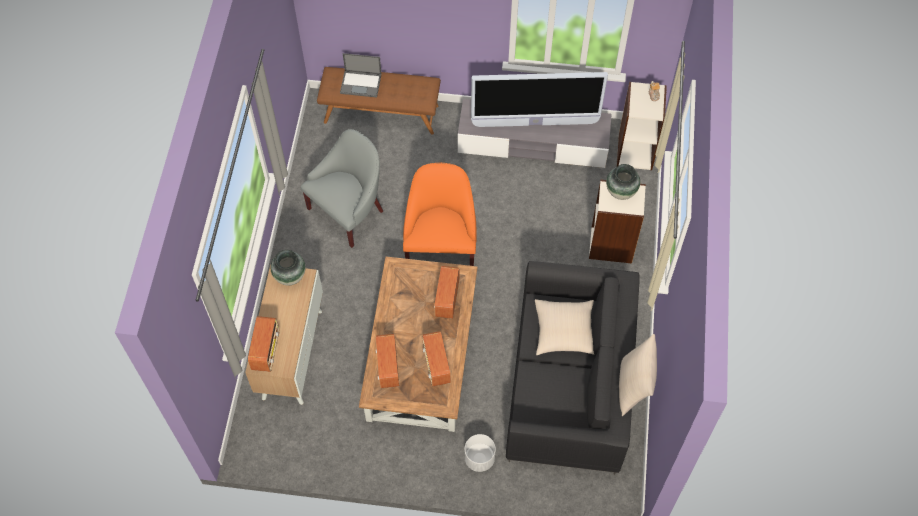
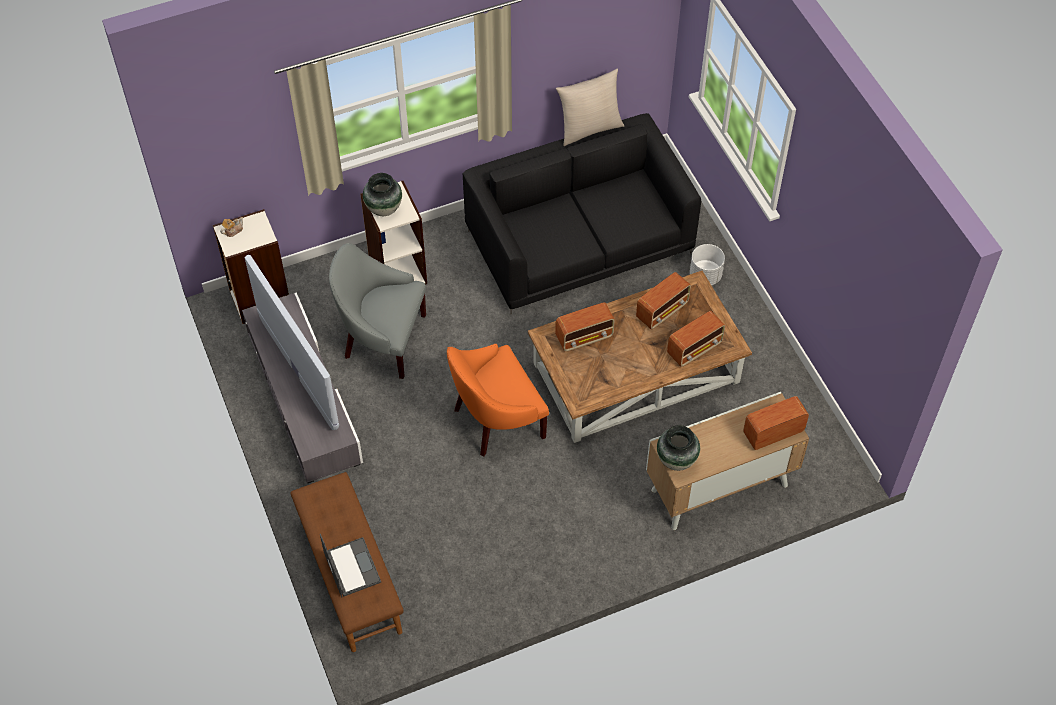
camera: 120 degrees left, 5 degrees down
(349, 211) = (511, 532): grey armchair -> grey armchair (382, 339)
(564, 332) = (551, 229): beige pillow -> none

